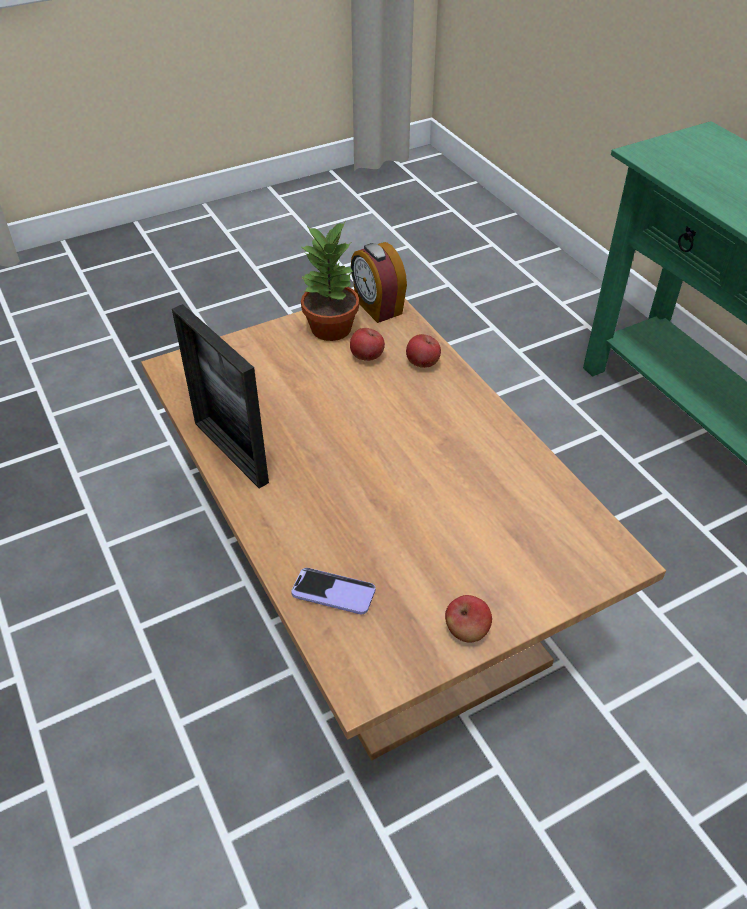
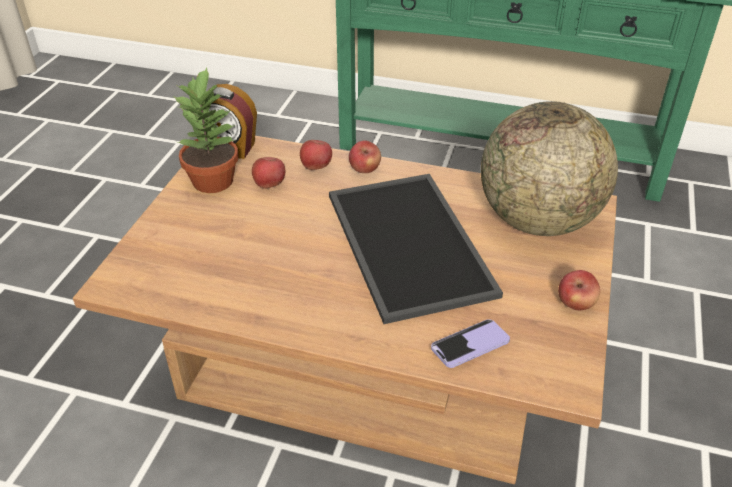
camera: 45 degrees left, 5 degrees down
(230, 452) = (259, 310): picture frame -> none
(402, 475) = (405, 242): none -> tray
(458, 391) = (364, 170): none -> apple
(545, 537) = (538, 220): none -> globe

